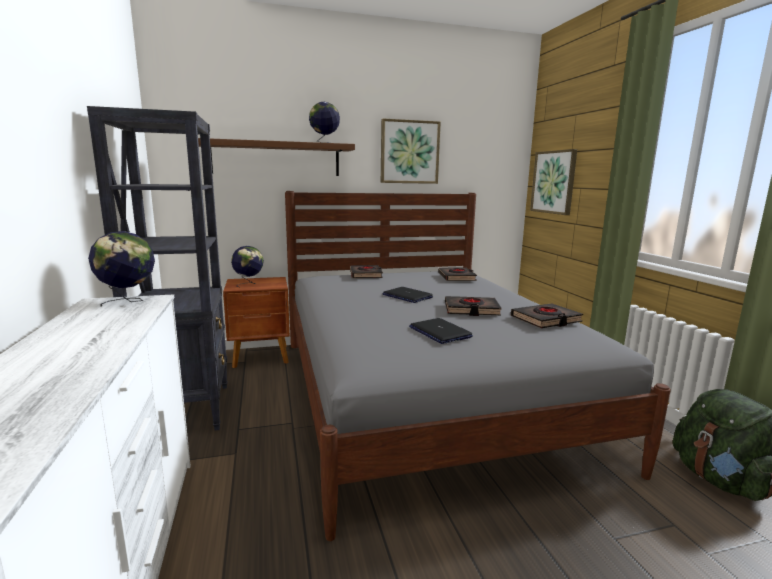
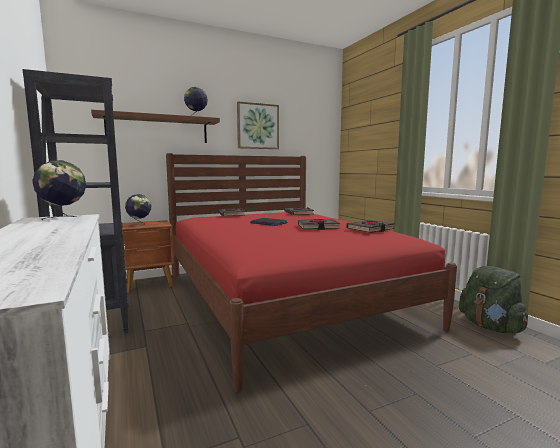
camera: 10 degrees left, 5 degrees down
(423, 395) = (283, 297): grey bed -> red bed
(439, 332) = (301, 238): laptop -> none
(554, 182) = (359, 147): picture -> none

